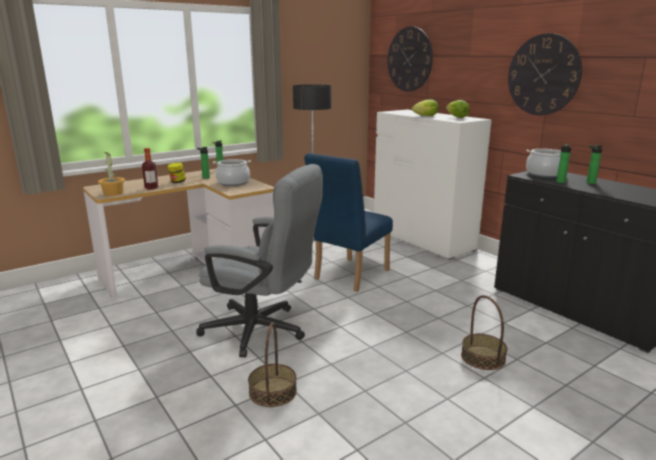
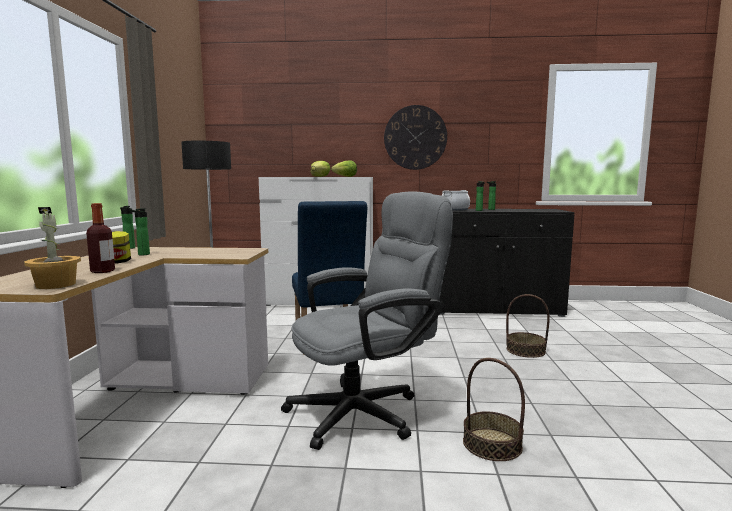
camera: 50 degrees left, 10 degrees down
(233, 183) = (202, 252): cooking pot -> none
(409, 59) = (266, 128): wall clock -> none

